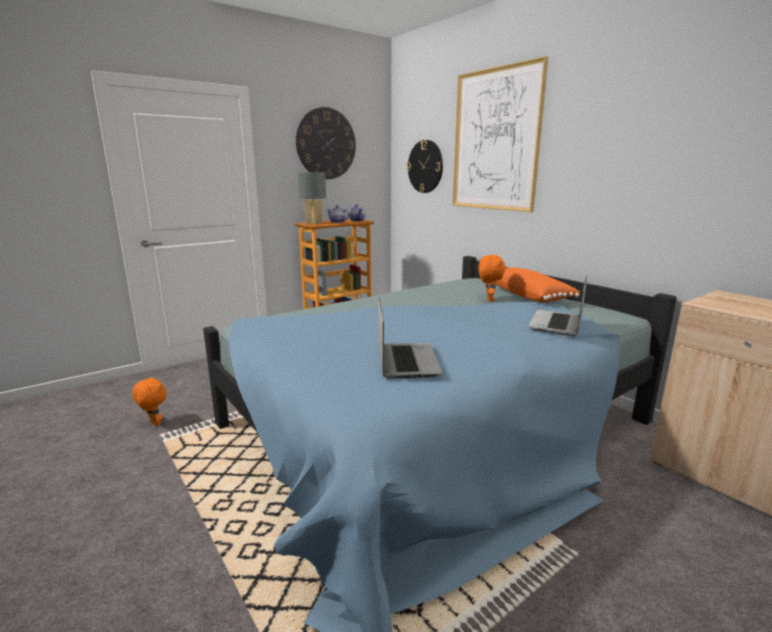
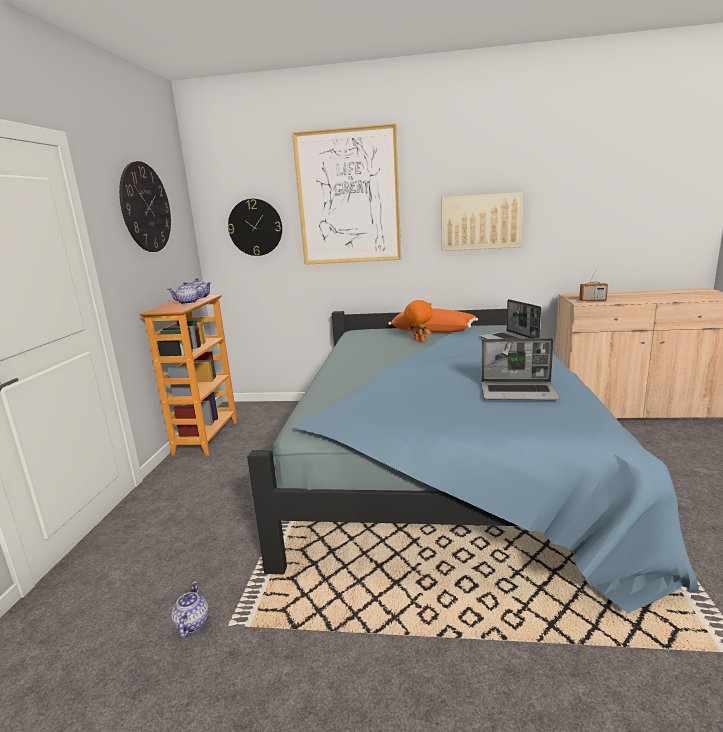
camera: 45 degrees left, 0 degrees up
(154, 423) = (191, 623): orange plush toy -> teapot
(314, 223) = (169, 309): grey table lamp -> none
(406, 361) = (519, 392): laptop -> laptop turned 150 degrees clockwise
(625, 175) = (481, 221): none -> picture
(726, 307) = (592, 300): none -> radio

